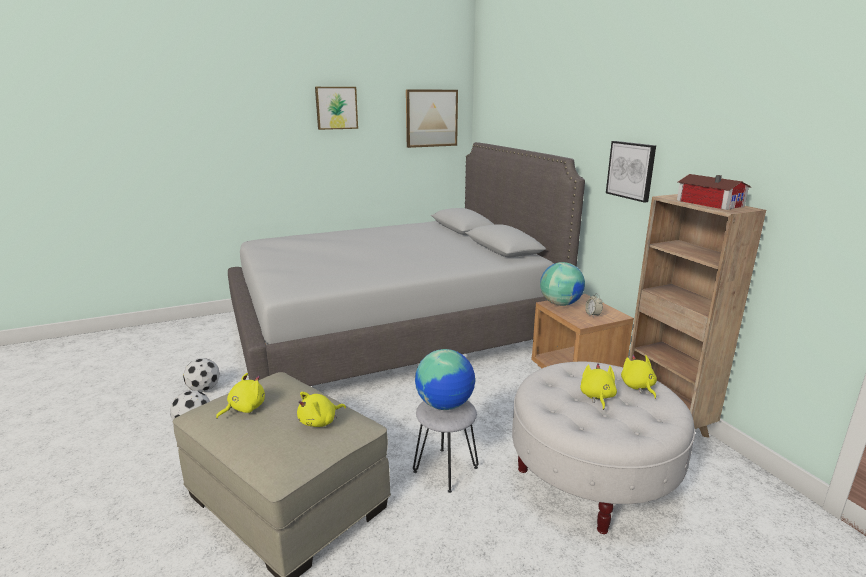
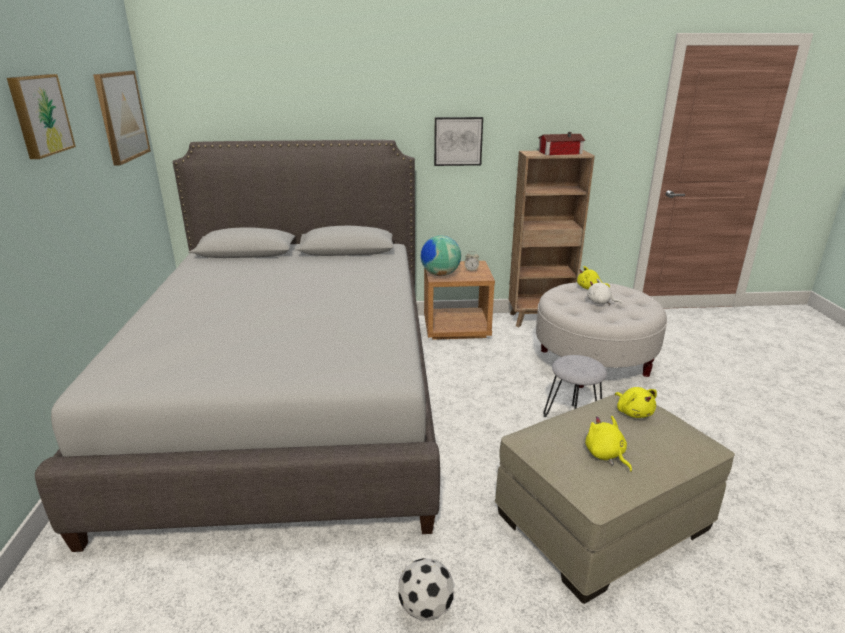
camera: 70 degrees left, 5 degrees up
(203, 389) = (323, 599): football -> none
(445, 405) = (577, 364): globe -> none
(597, 397) = (600, 302): yellow plush toy -> white plush toy

